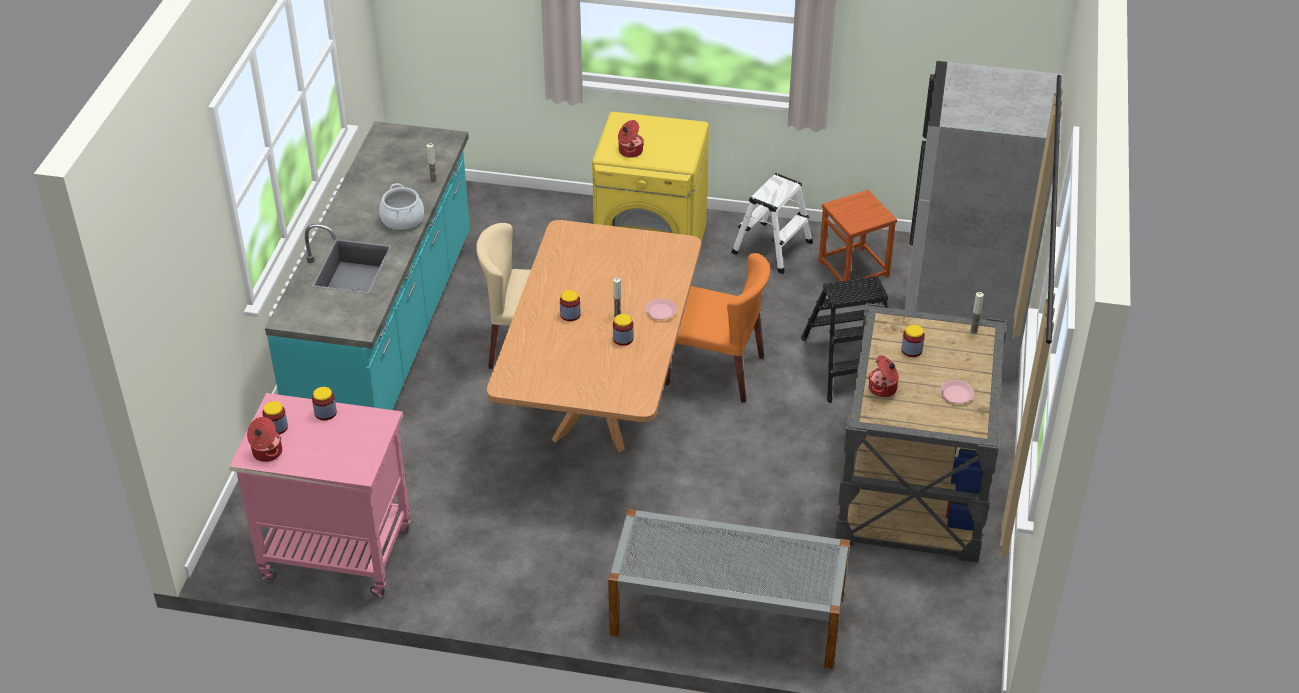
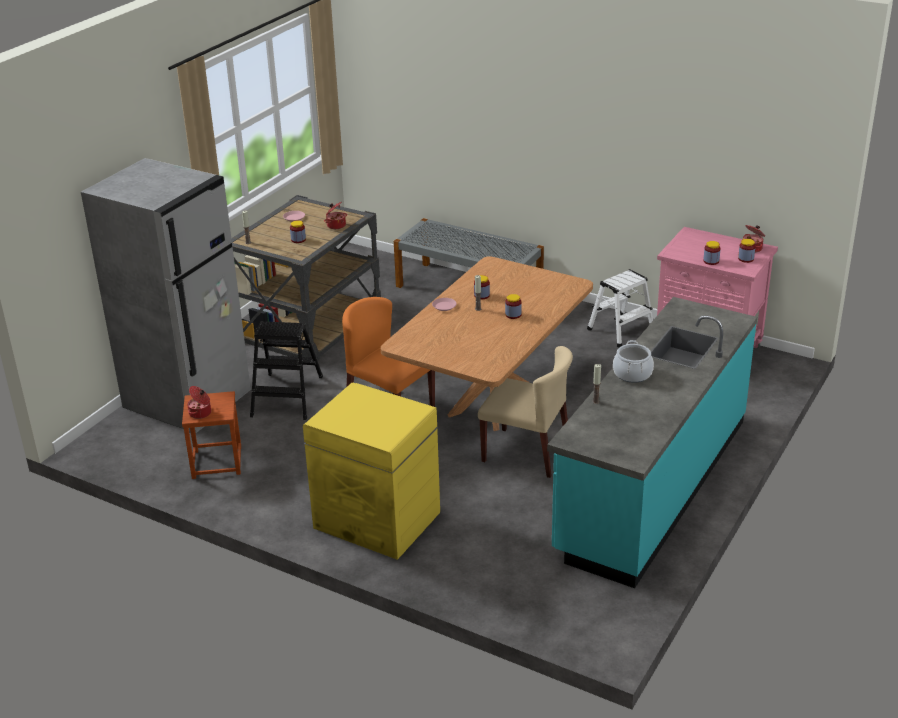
camera: 160 degrees left, 10 degrees down
(629, 151) = (396, 409): cooking pot -> cooking pot (201, 413)
(772, 247) = (270, 494): white step ladder -> white step ladder (621, 330)

